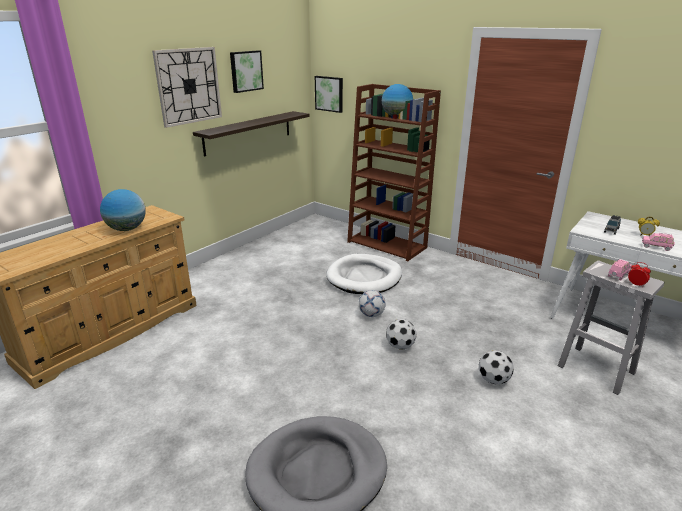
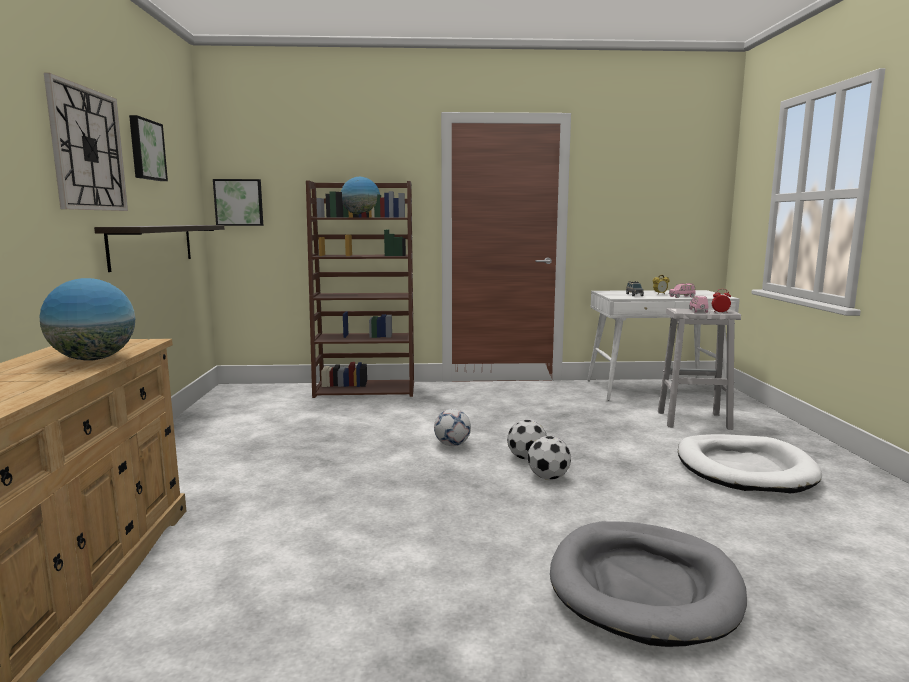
camera: 40 degrees left, 15 degrees down
(364, 277) = (388, 419): white dog bed -> white dog bed (744, 468)
(494, 380) = (645, 452): football -> football (549, 477)

